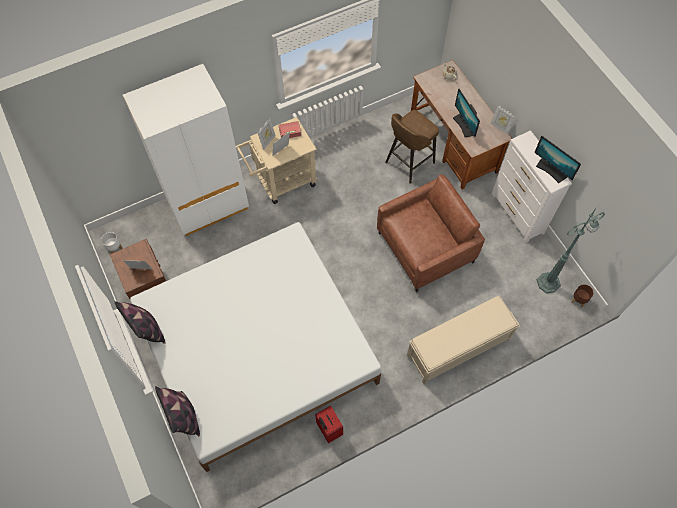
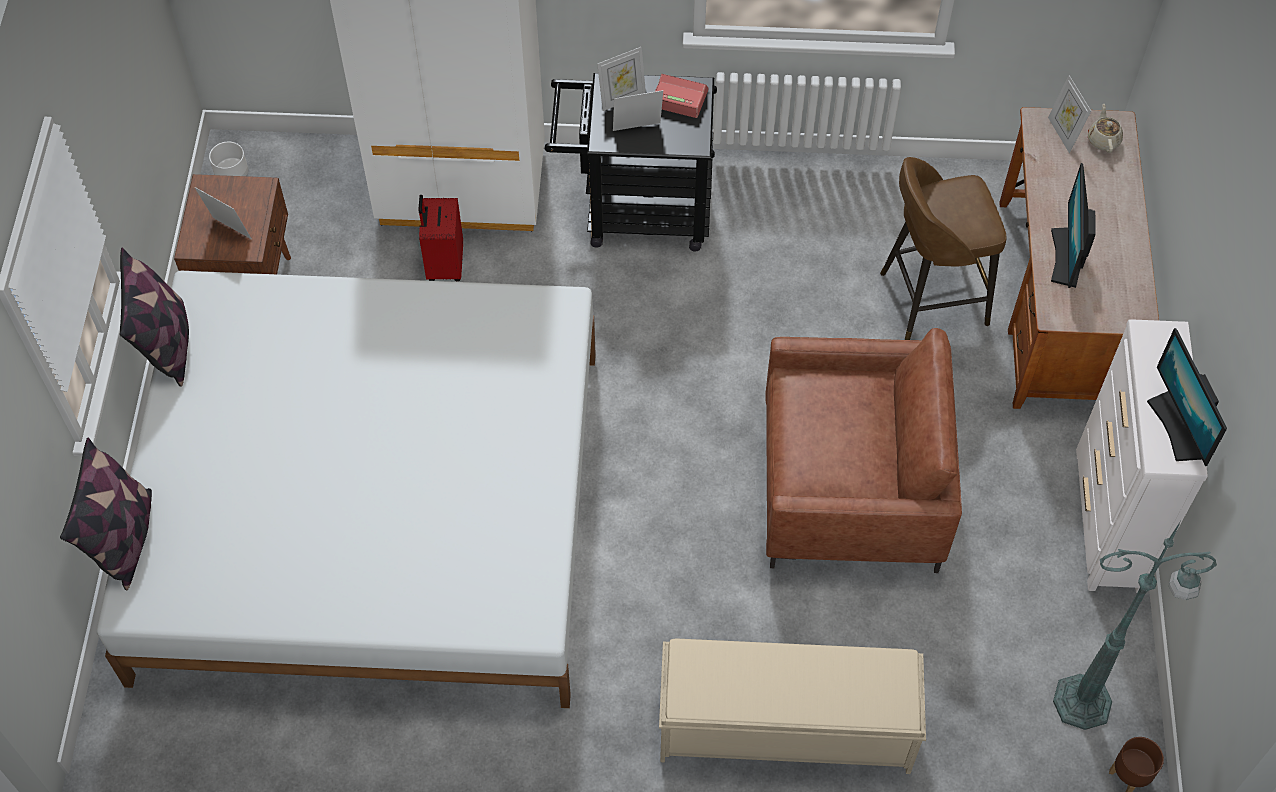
camera: 30 degrees right, 5 degrees down
(281, 182) = (635, 211): beige cart -> black cart
(328, 429) = (406, 741): red suitcase -> red suitcase (444, 264)
(500, 127) = (1146, 298): picture frame -> picture frame (1063, 133)

